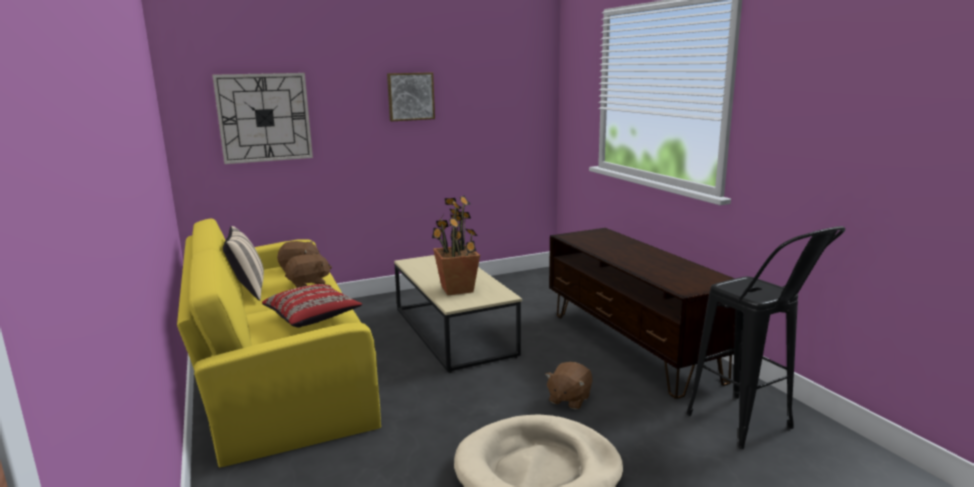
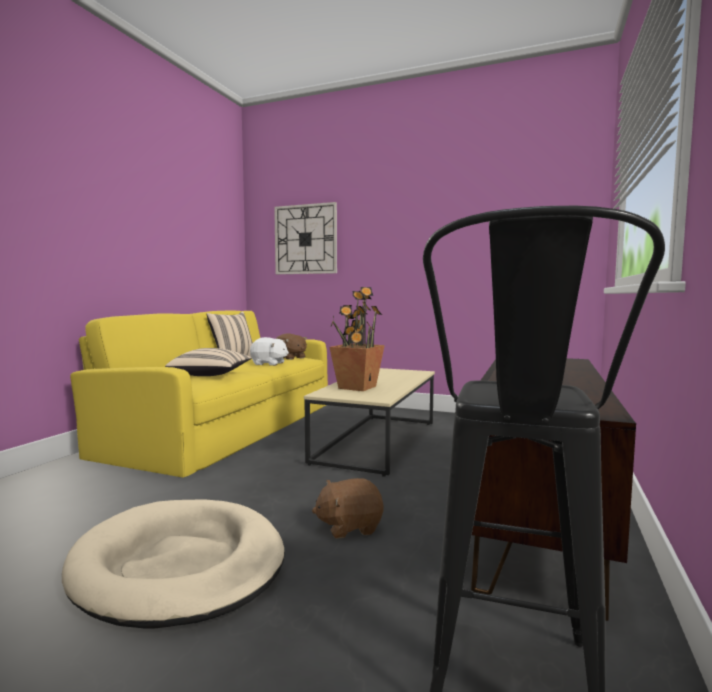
camera: 45 degrees right, 10 degrees down
(309, 284) = (269, 364): brown plush toy -> white plush toy
(313, 318) = (211, 375): red pillow -> beige pillow
(410, 96) = (425, 220): picture -> none

